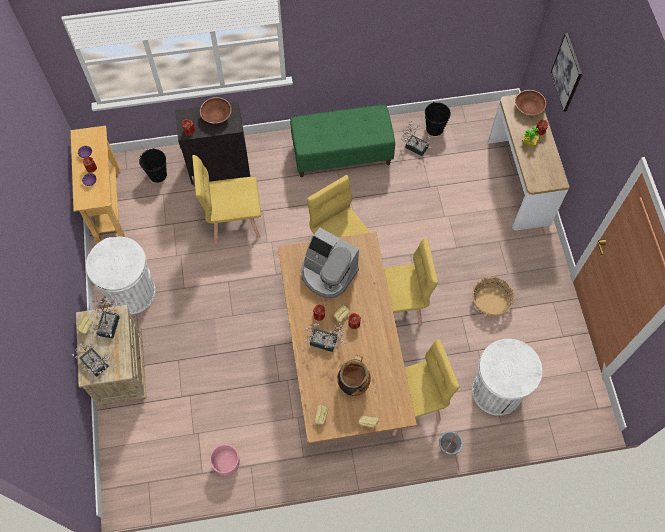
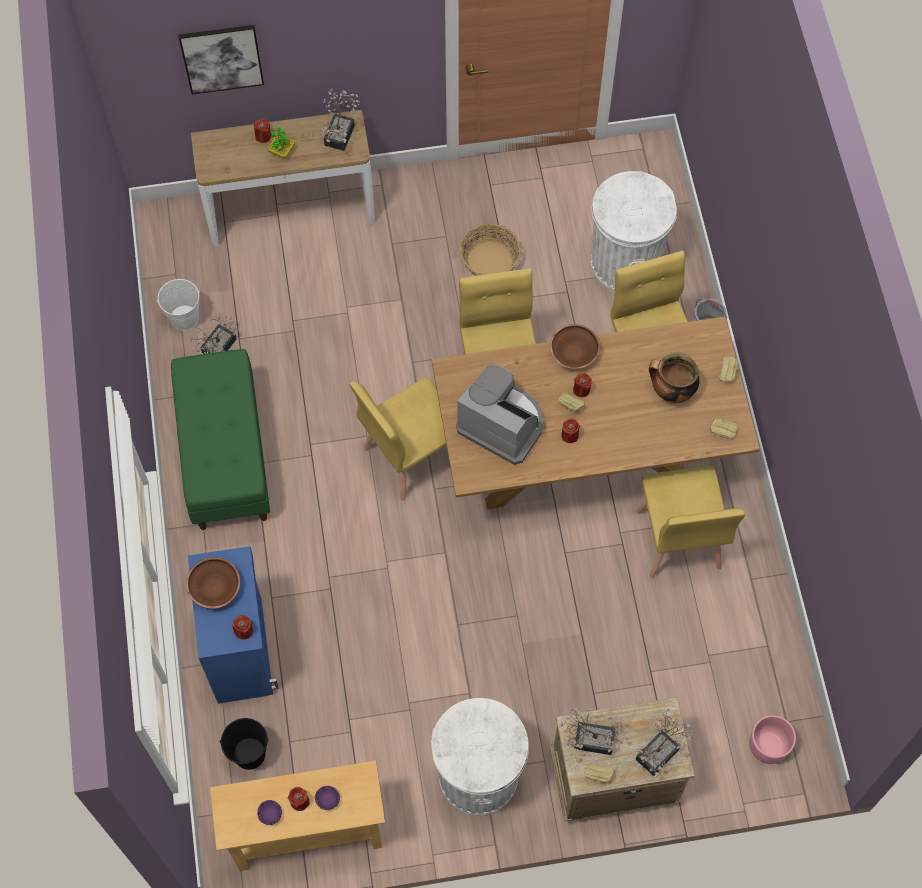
camera: 90 degrees left, 0 degrees up
(219, 168) = (241, 649): black cabinet -> blue cabinet
(226, 464) = (751, 612): pink planter -> pink planter (768, 746)
(234, 221) = (346, 620): yellow chair -> yellow chair (677, 540)
(326, 342) = (612, 425): potted plant -> potted plant (341, 132)
(328, 273) = (502, 424): coffee machine -> coffee machine turned 90 degrees counterclockwise
(434, 128) = (184, 318): black bucket -> white bucket
(528, 108) = (220, 147): brown bowl -> brown bowl (574, 353)

